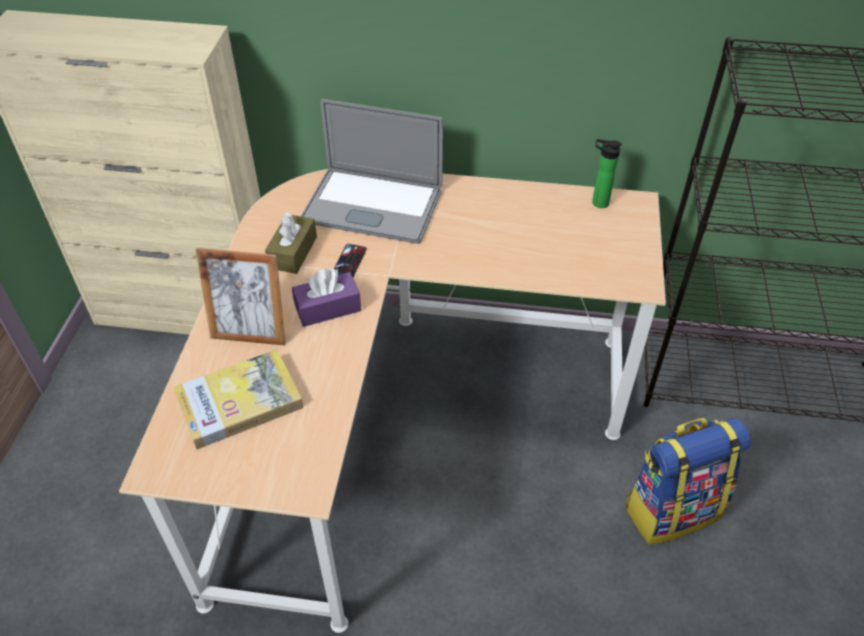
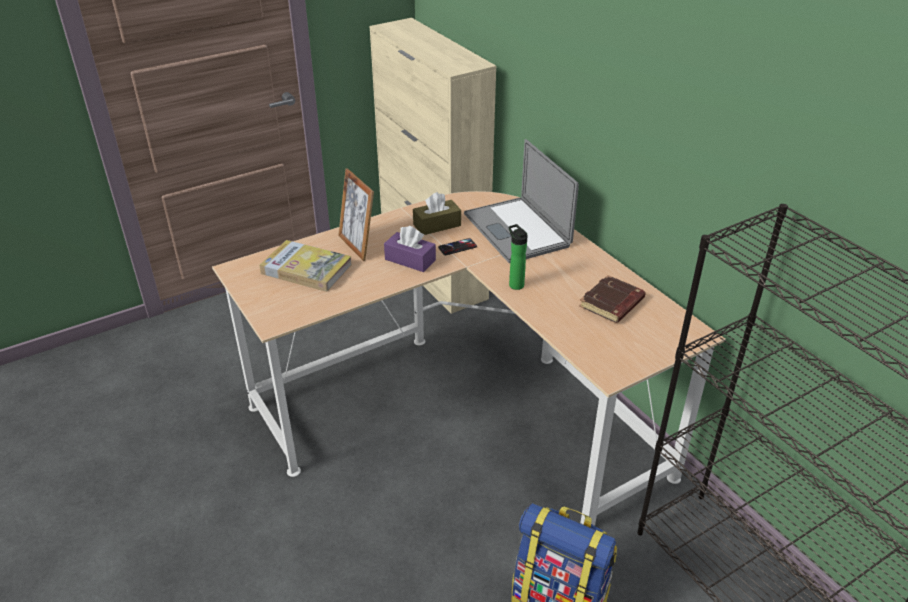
camera: 50 degrees right, 10 degrees down
(550, 221) = (612, 304): none -> brown book
(597, 202) = (665, 315): bottle -> bottle (515, 284)

